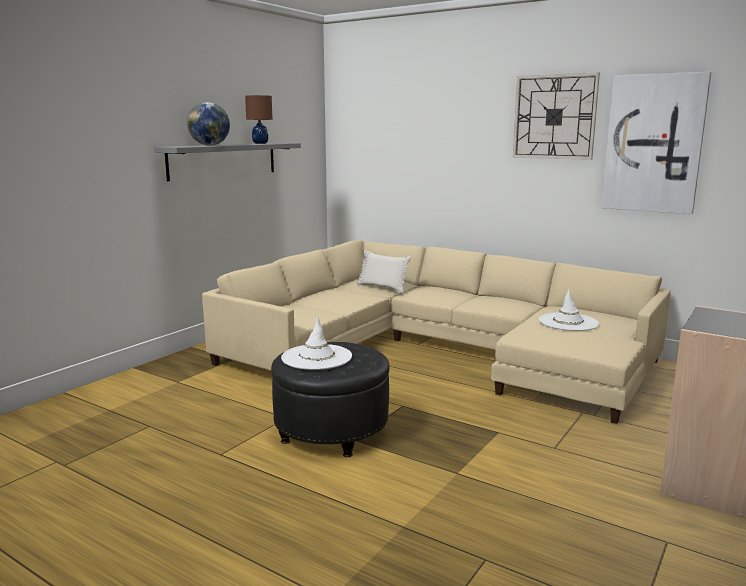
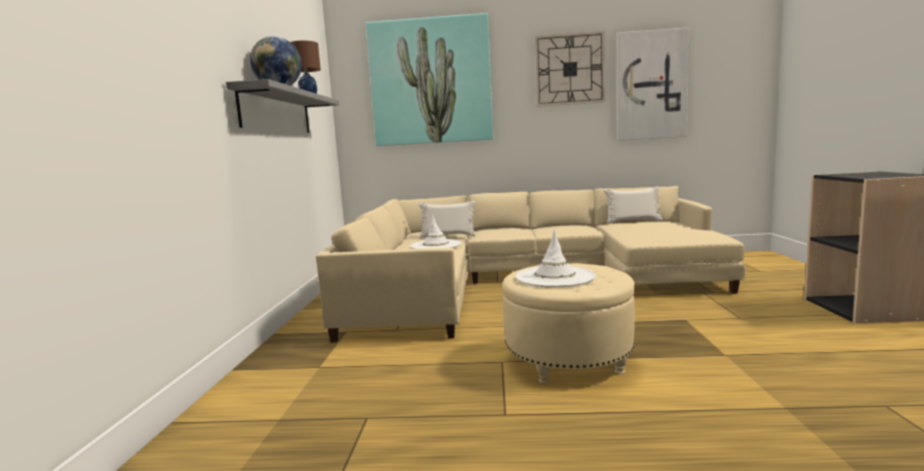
camera: 30 degrees left, 5 degrees down
(332, 432) = (568, 359): black ottoman -> beige ottoman
(410, 121) = (431, 82): none -> picture
(568, 322) = (647, 227): white hat -> white hat (436, 245)
(586, 310) = (633, 221): none -> white pillow

